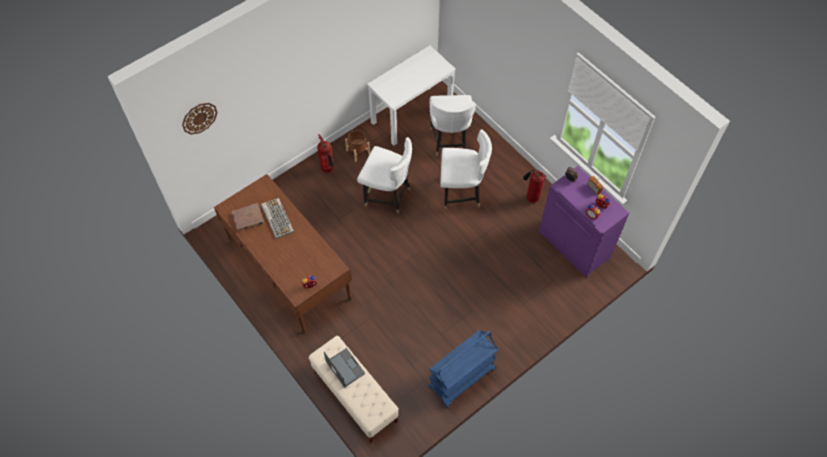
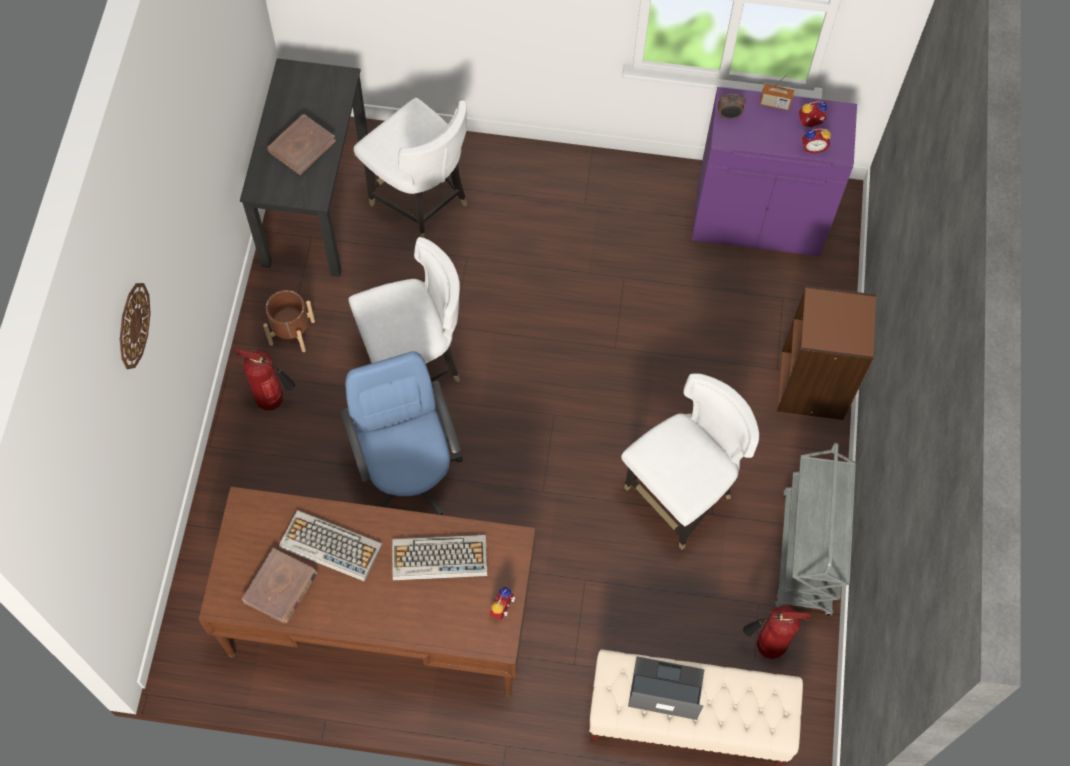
camera: 45 degrees left, 5 degrees up
(199, 118) = (88, 479): wall clock -> wall clock (133, 325)
(307, 251) = (438, 558): none -> keyboard
(347, 230) = (409, 474): none -> blue office chair
(407, 80) = (301, 146): none -> brown book
(412, 114) = (316, 203): white desk -> black desk
(461, 193) = (522, 271): white chair -> white chair (679, 497)
(461, 379) = (806, 554): blue cart -> grey cart
(531, 197) = (629, 197): fire extinguisher -> fire extinguisher (766, 646)
(531, 322) = (813, 385): none -> brown bookcase

